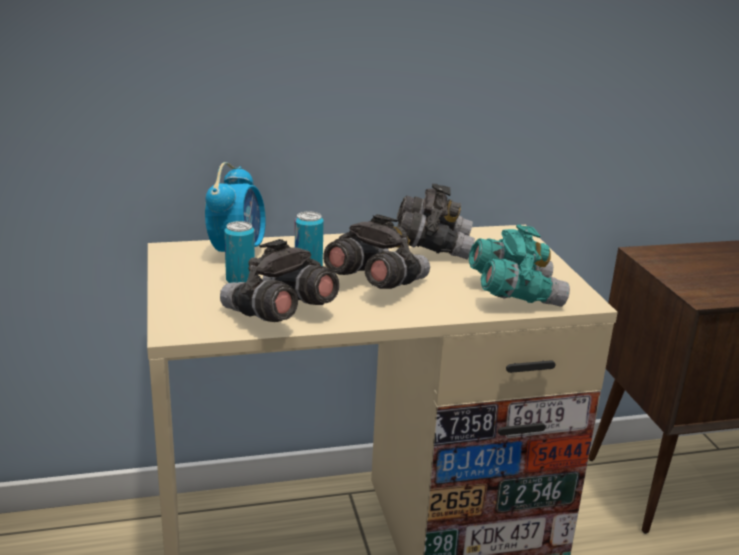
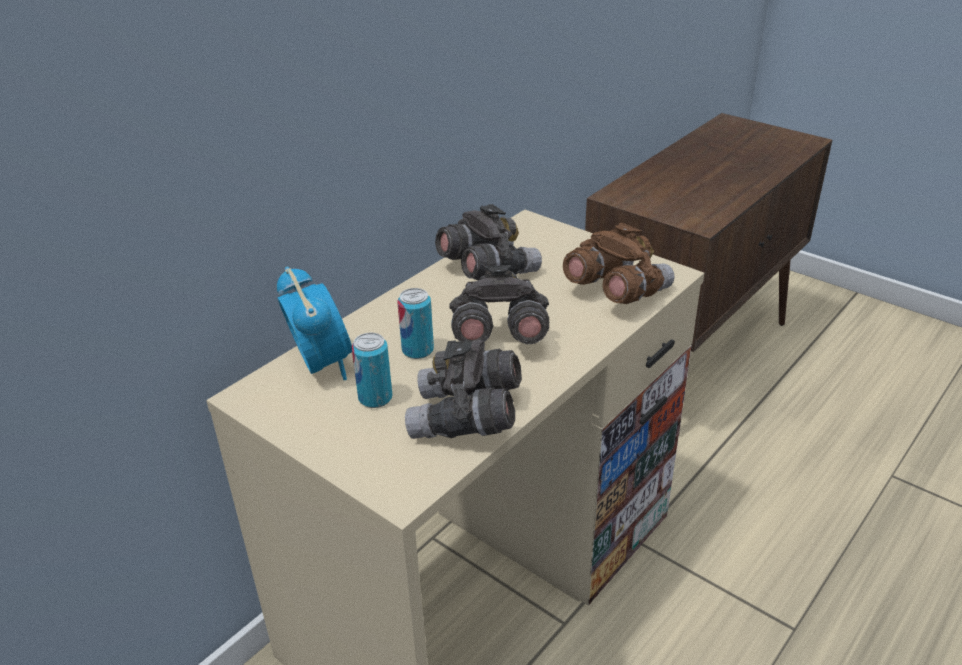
camera: 35 degrees left, 10 degrees up
(514, 294) = (616, 292): turquoise binoculars -> brown binoculars

